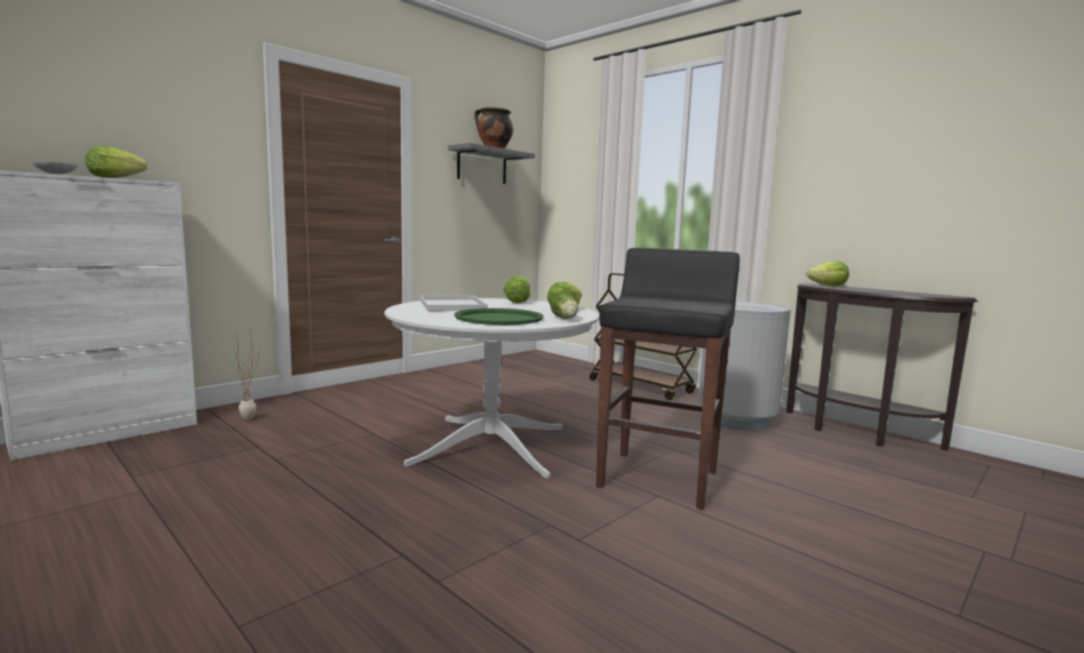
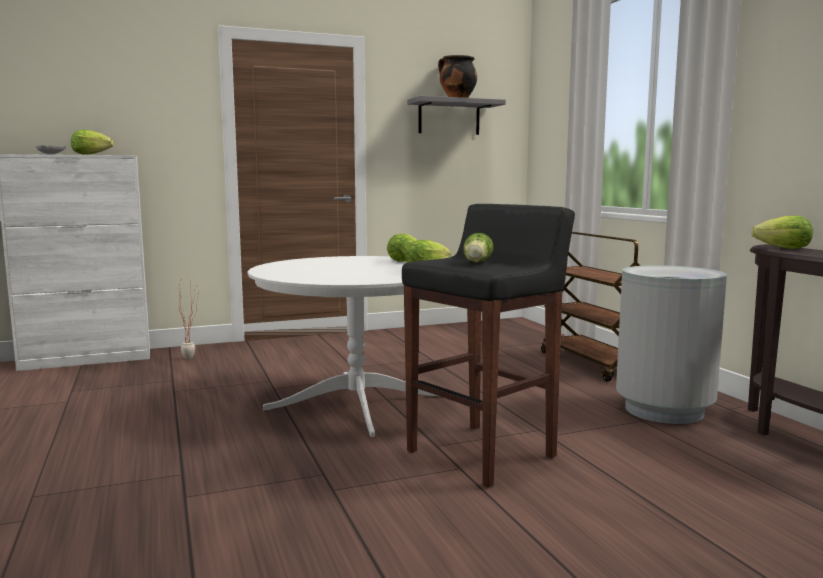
camera: 25 degrees right, 0 degrees up
(453, 305) = (330, 262): white tray -> none
(499, 318) = (336, 275): green tray -> none
(565, 318) = (400, 277): lettuce -> lettuce (476, 262)

